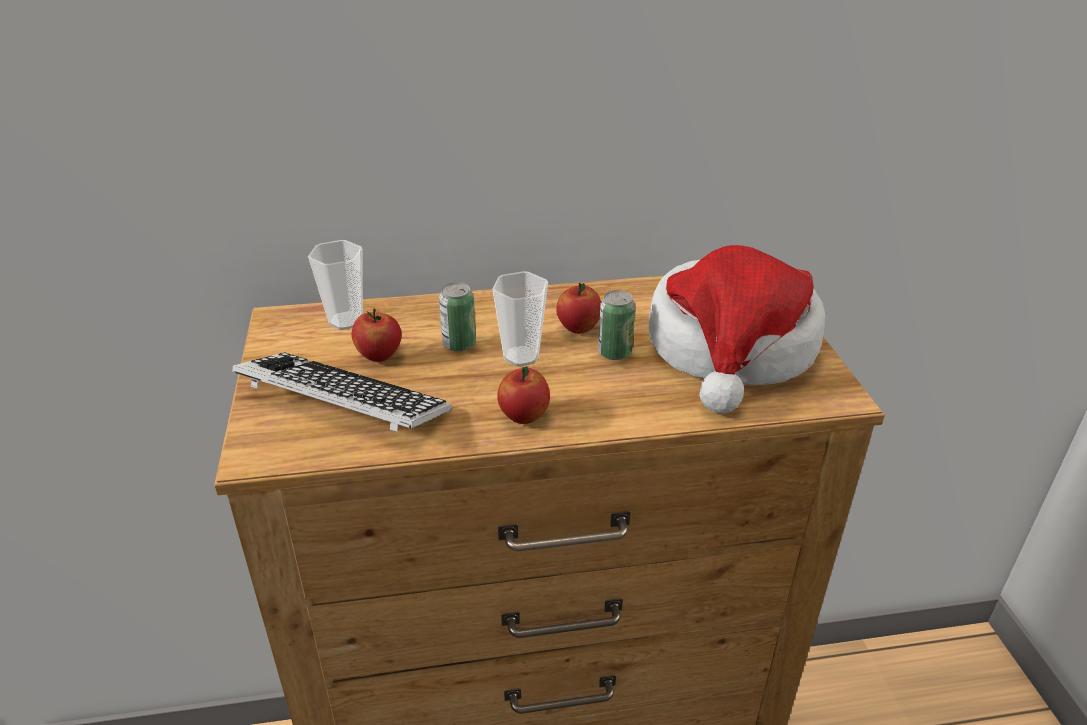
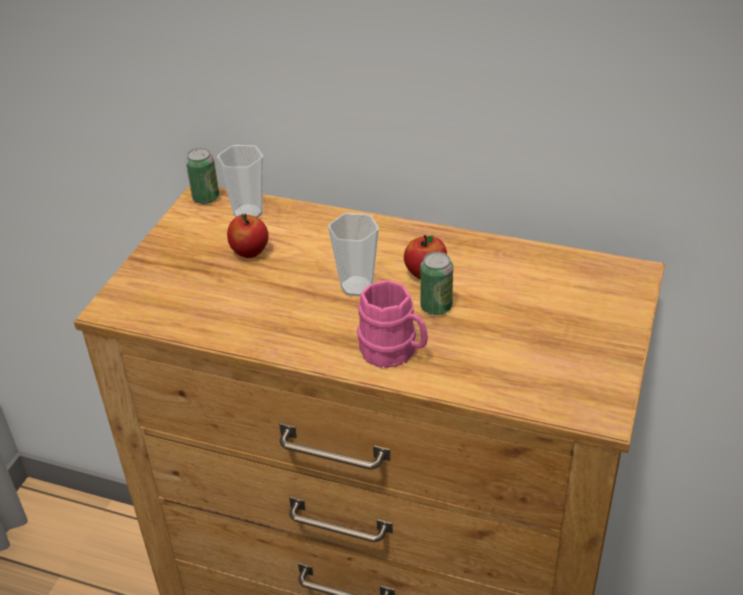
camera: 30 degrees right, 5 degrees up
(343, 402) = (196, 284): keyboard -> none
(459, 344) = (317, 260): can -> can (206, 198)
(523, 416) = (315, 340): apple -> none
(612, 403) = (394, 352): none -> pink mug
(731, 349) = (542, 336): hat -> none

